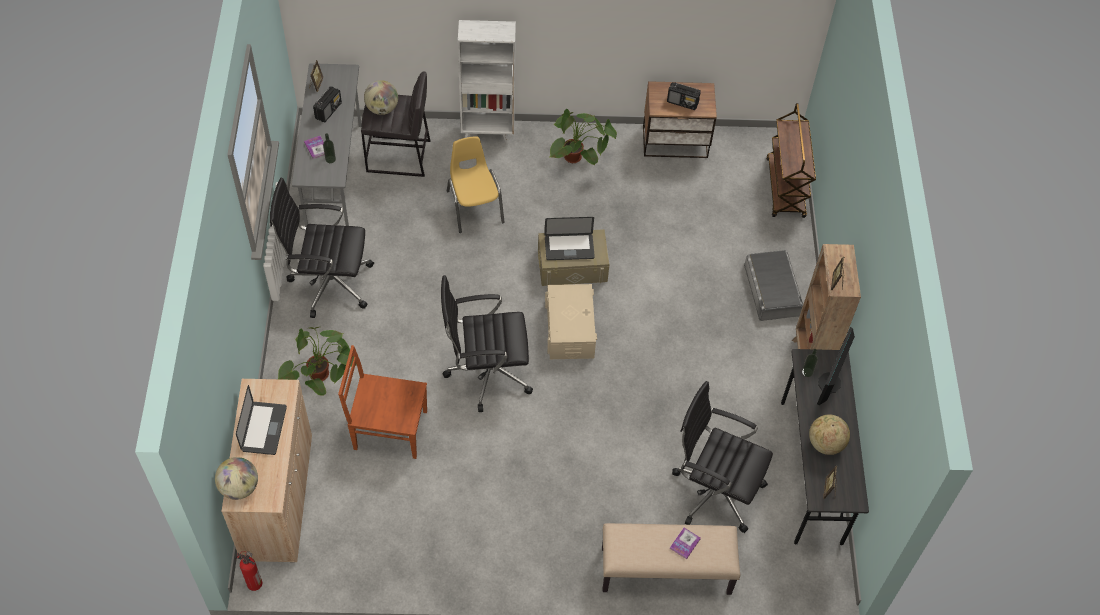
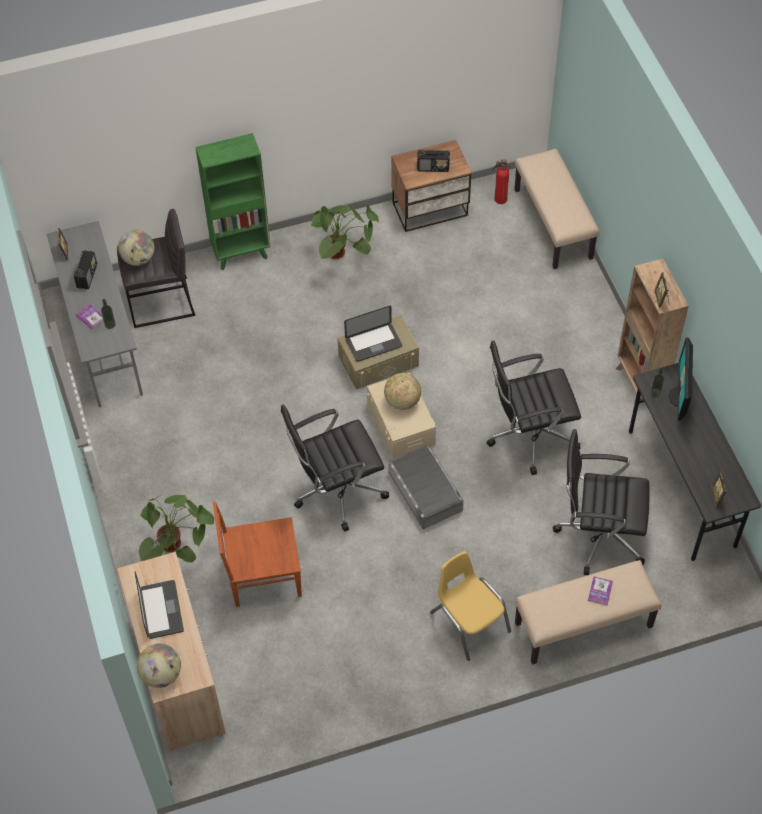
camera: 15 degrees left, 0 degrees up
(253, 583) = (190, 768): fire extinguisher -> fire extinguisher (499, 199)
(329, 282) = (142, 450): black office chair -> black office chair (529, 435)
(474, 206) = (258, 330): yellow chair -> yellow chair (469, 622)
(488, 133) = (242, 253): white bookcase -> green bookcase
(771, 290) = (578, 326): grey storage box -> grey storage box (425, 491)
(785, 188) = (554, 224): brown cart -> beige bench
(825, 443) = (698, 455): globe -> globe (402, 401)

